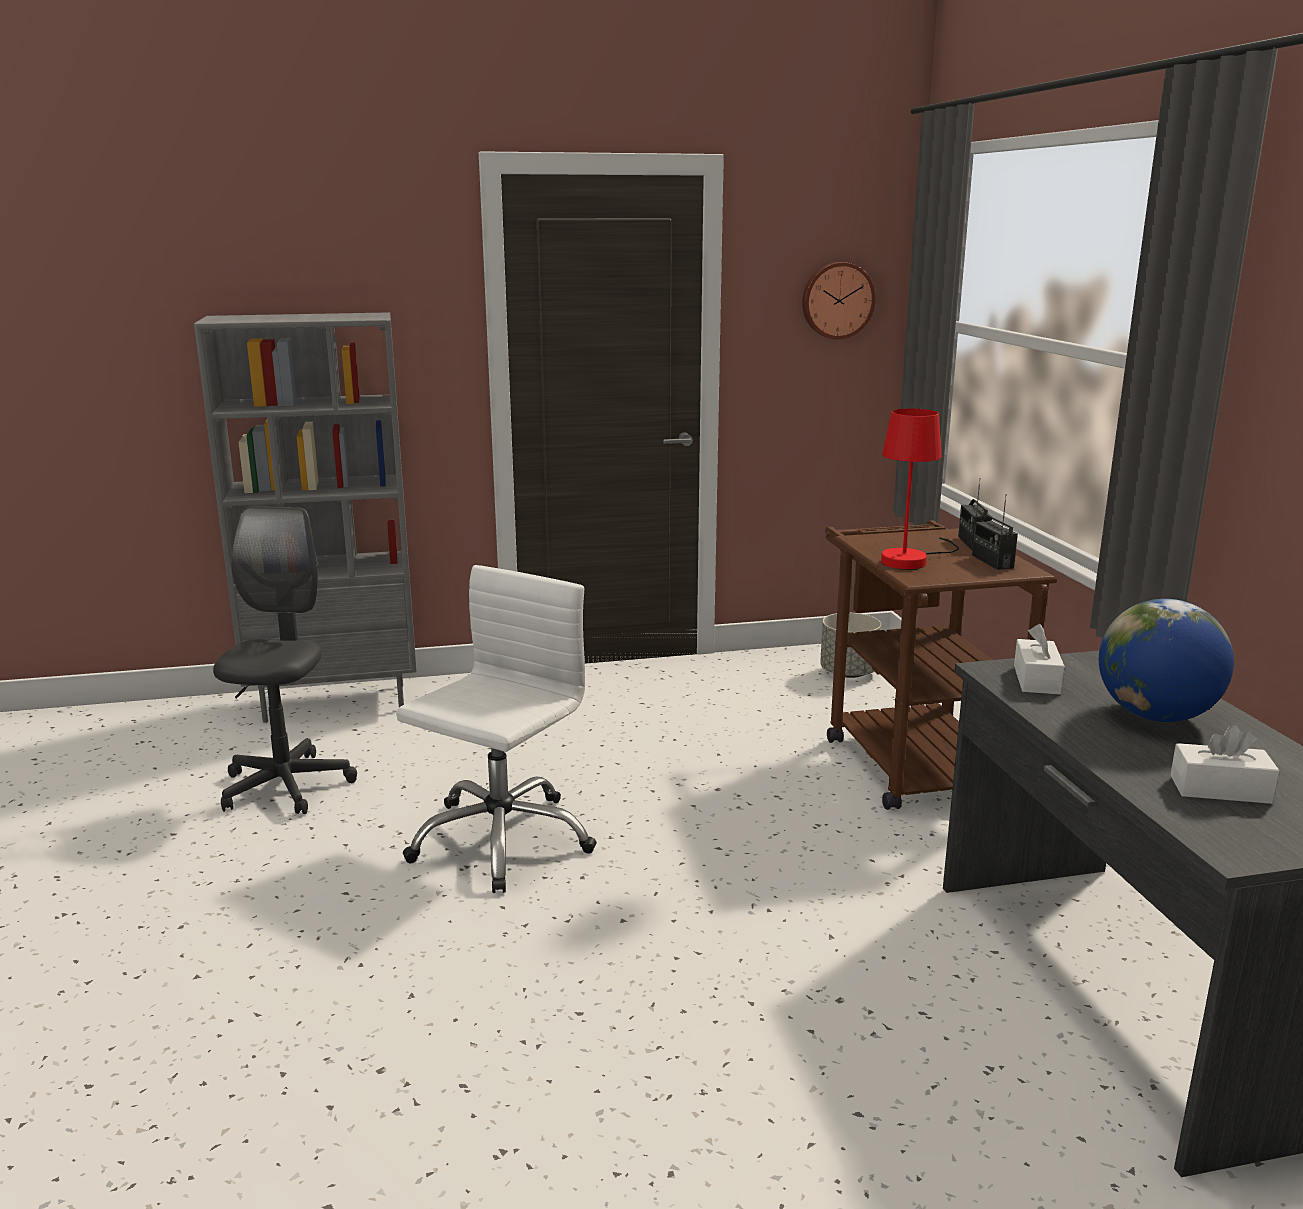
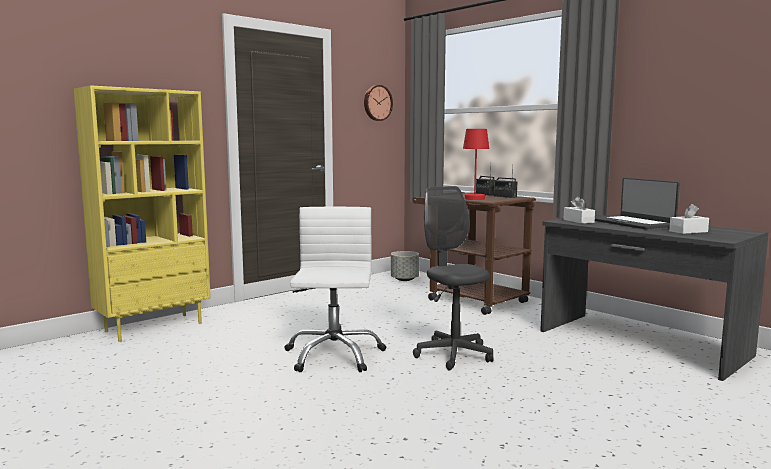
camera: 30 degrees left, 10 degrees down
(286, 786) = (178, 361): grey office chair -> grey office chair (453, 355)
(337, 702) = (154, 327): grey bookcase -> yellow bookcase
(1156, 716) = (633, 223): globe -> laptop

